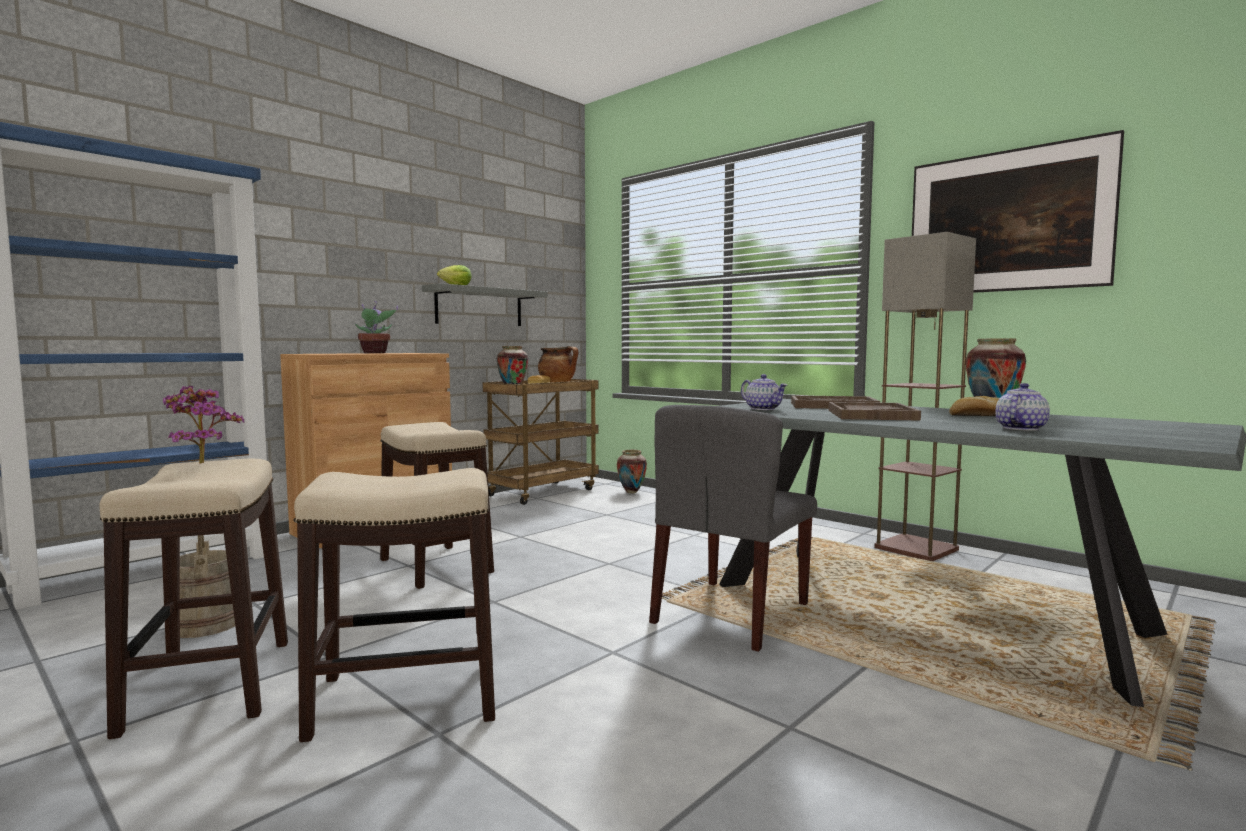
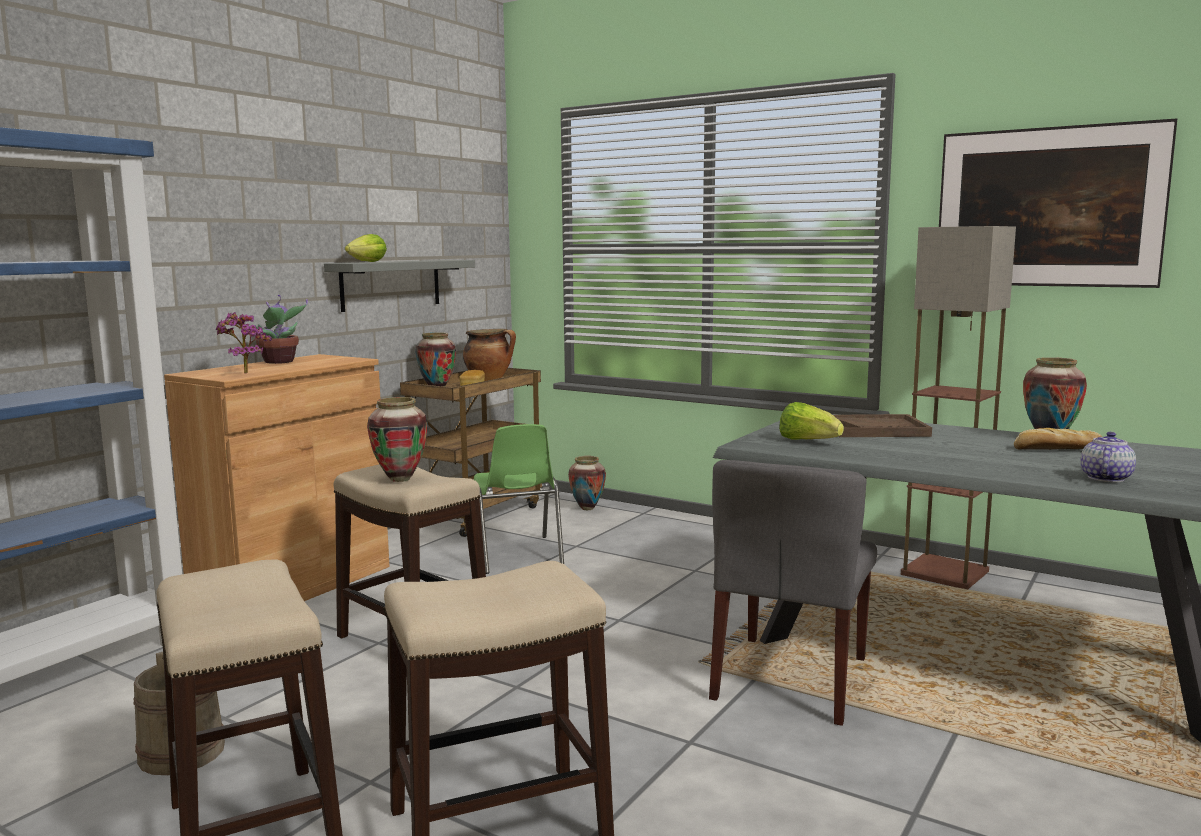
camera: 10 degrees left, 5 degrees up
(200, 463) = (213, 575): potted plant -> potted plant (244, 373)
(426, 430) = (400, 479): none -> vase
(554, 518) = (515, 555): none -> green chair
(763, 409) = (808, 441): teapot -> lettuce
(870, 415) = (934, 451): brown tray -> none

